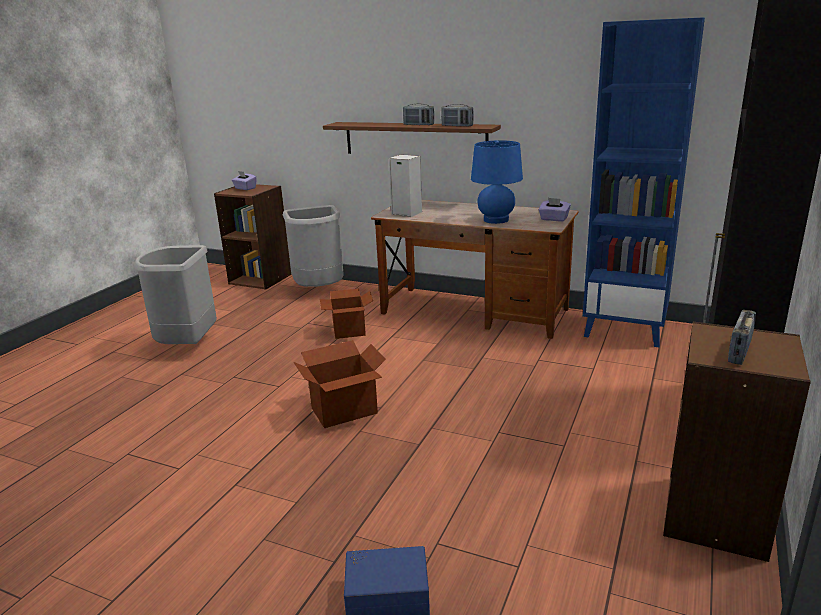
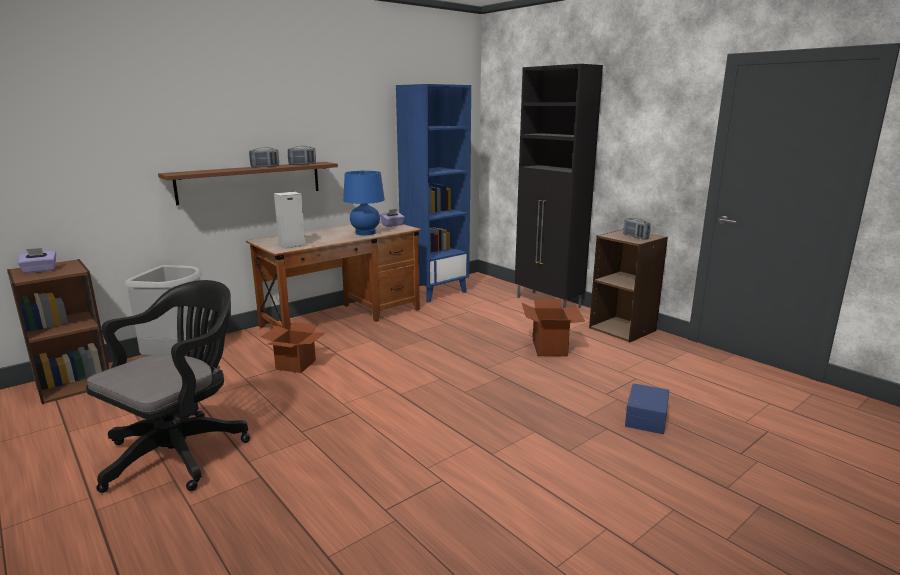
camera: 65 degrees left, 5 degrees down
(187, 346) = (181, 451): grey trash can -> black office chair
(344, 411) = (430, 392): cardboard box -> cardboard box (550, 347)

